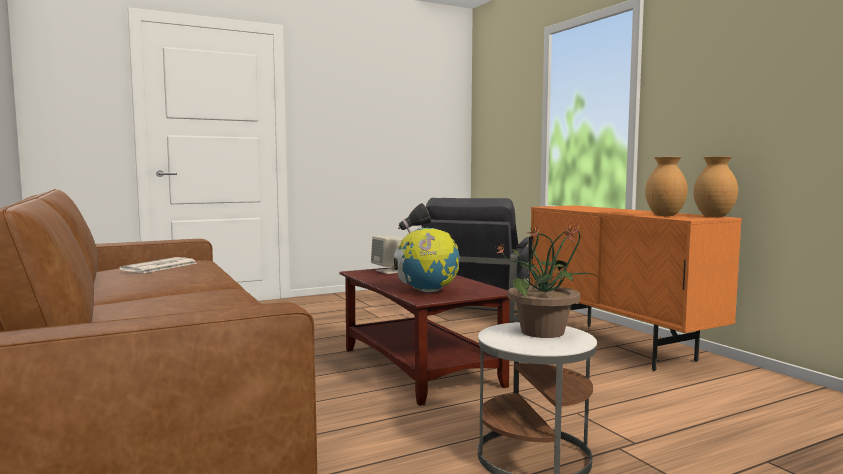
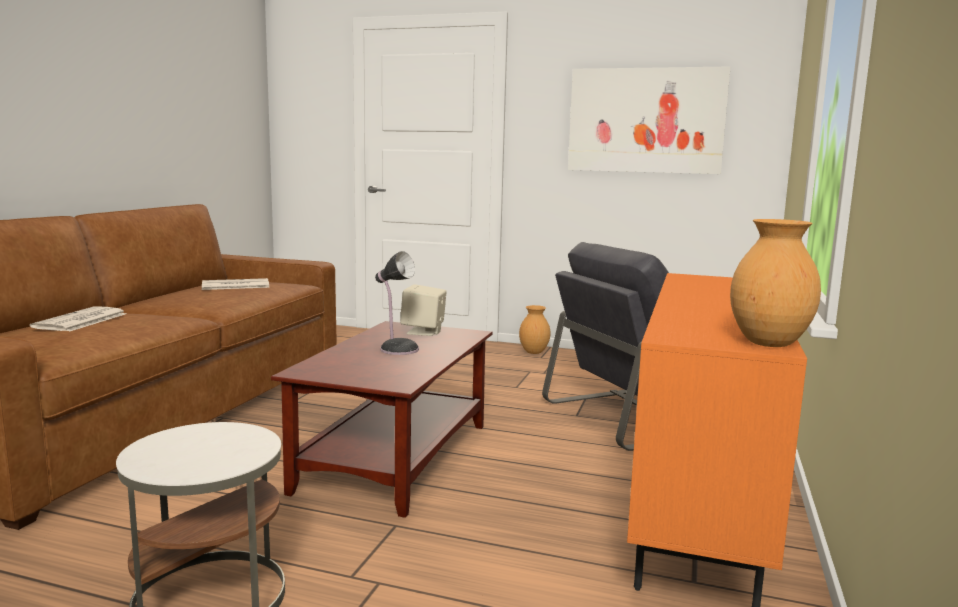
camera: 45 degrees right, 5 degrees up
(162, 304) = (80, 321): none -> newspaper
(389, 116) = (646, 120): none -> picture
(427, 291) = (344, 364): globe -> none
(544, 332) = (219, 447): potted plant -> none
(664, 215) = (695, 324): brown vase -> brown vase (533, 352)

